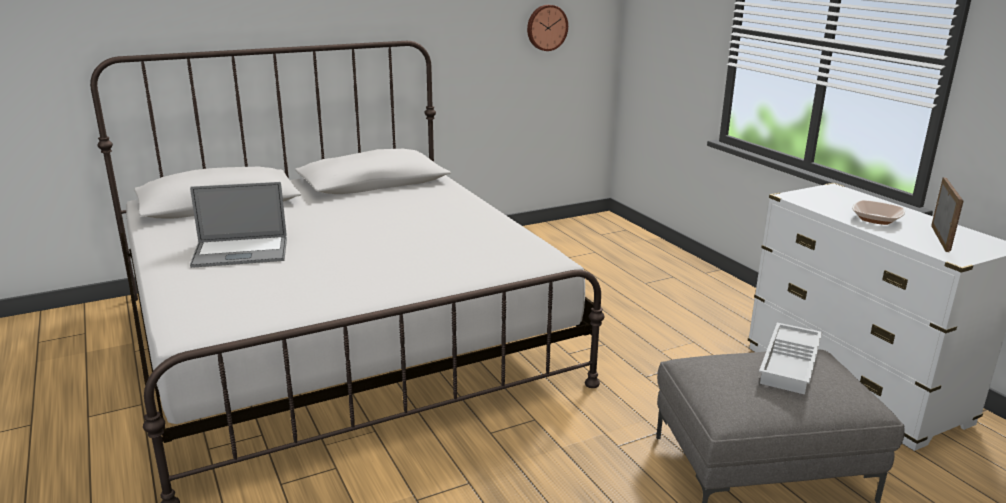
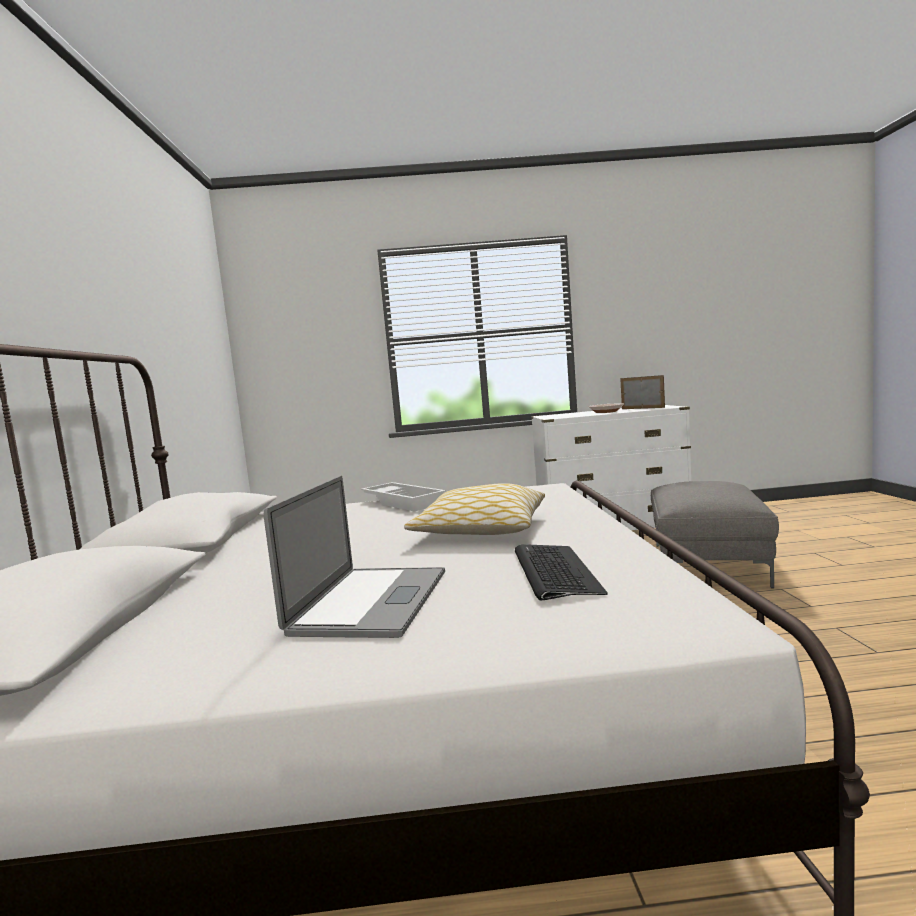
camera: 65 degrees left, 15 degrees down
(279, 289) = (554, 572): none -> keyboard
(384, 256) = (480, 529): none -> pillow
(546, 27) = (201, 361): wall clock -> none
(791, 364) = (692, 484): white tray -> white tray (404, 502)

